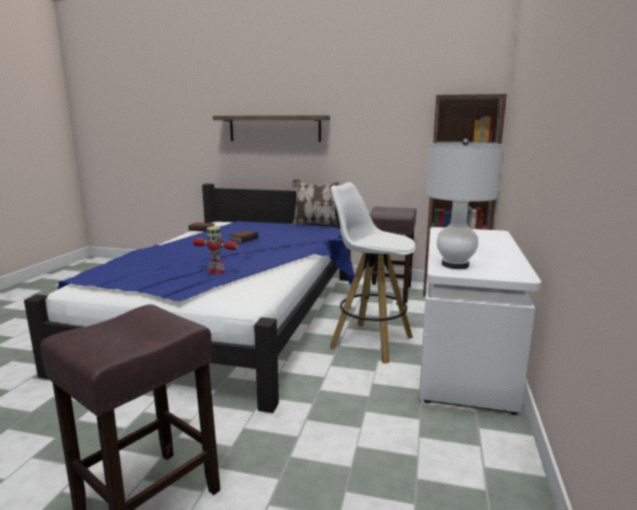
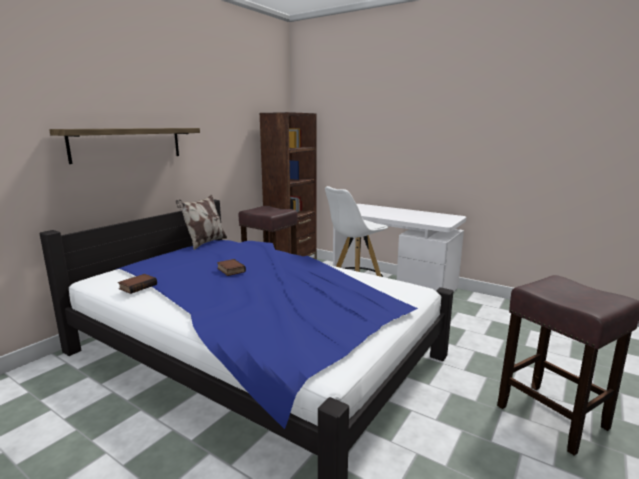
camera: 70 degrees left, 0 degrees up
(215, 271) = (342, 288): toy robot -> none
(455, 265) = (432, 221): white table lamp -> none

